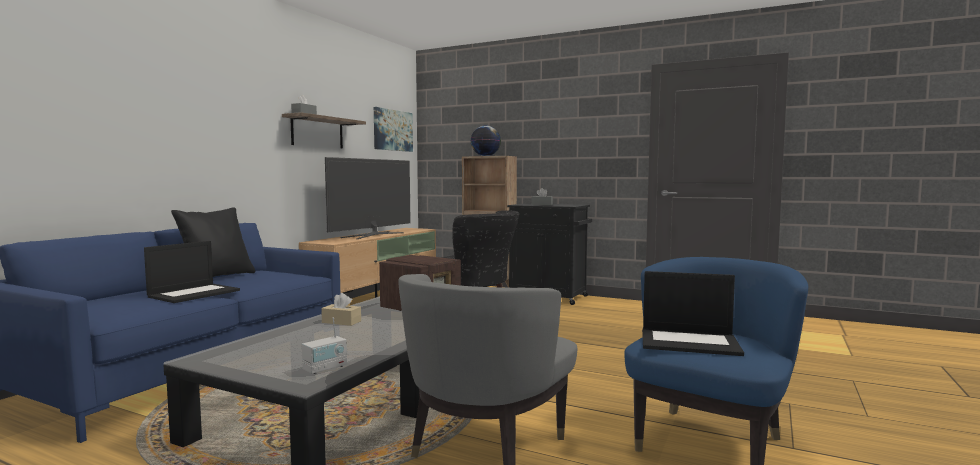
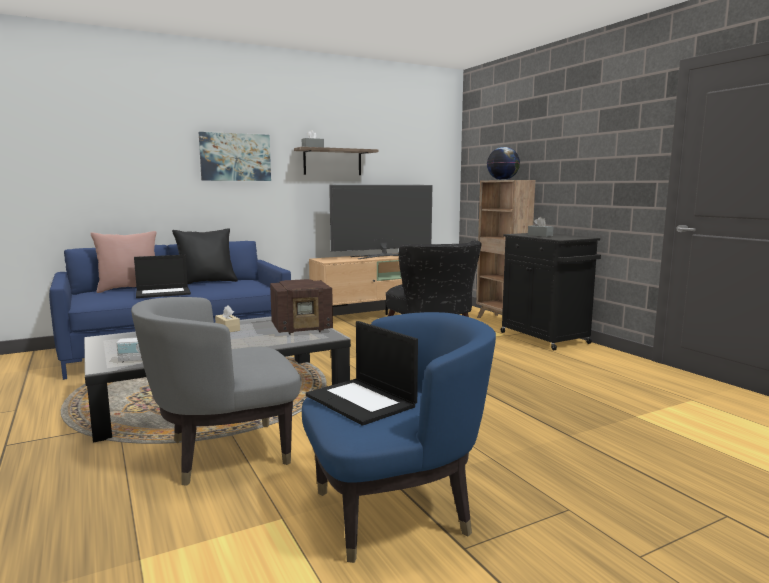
camera: 35 degrees right, 5 degrees up
(120, 295) = (130, 289): none -> pink pillow
(392, 130) = (426, 154): picture -> picture (235, 157)

